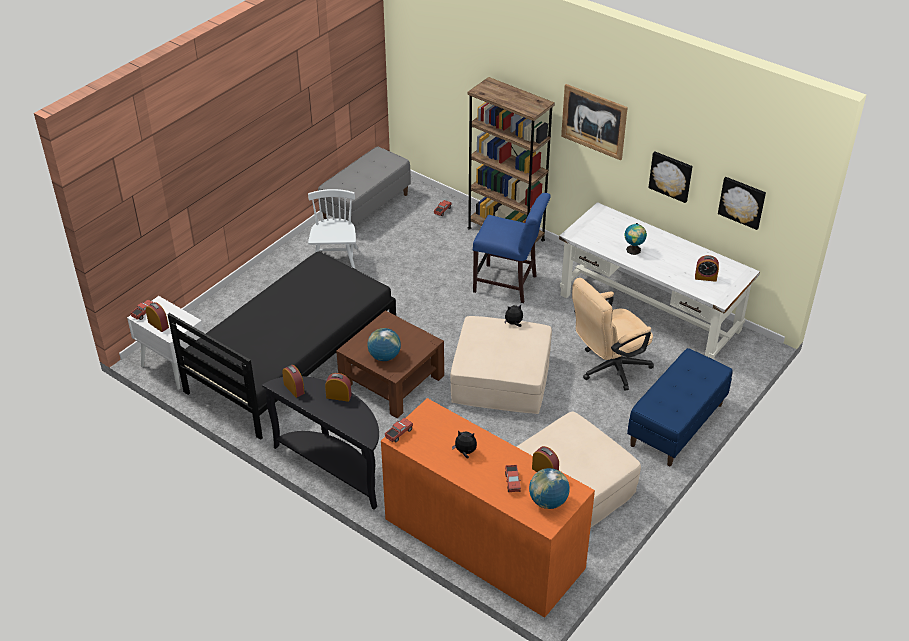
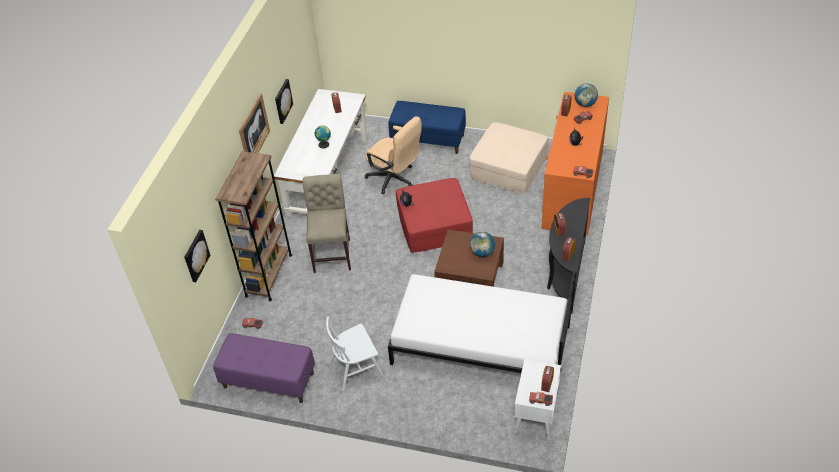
camera: 110 degrees left, 5 degrees up
(292, 357) = (481, 344): black bed -> white bed
(366, 207) = (268, 380): grey bench -> purple bench
(501, 379) = (434, 224): beige ottoman -> red ottoman
(508, 285) = (332, 253): blue chair -> beige chair
(742, 202) = (301, 64): picture -> picture (195, 255)

